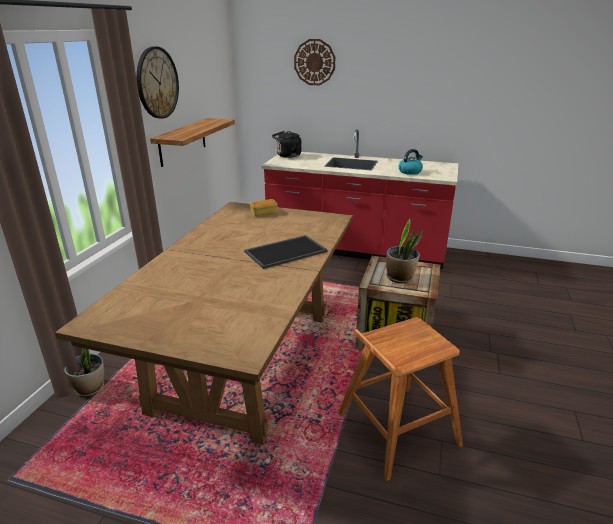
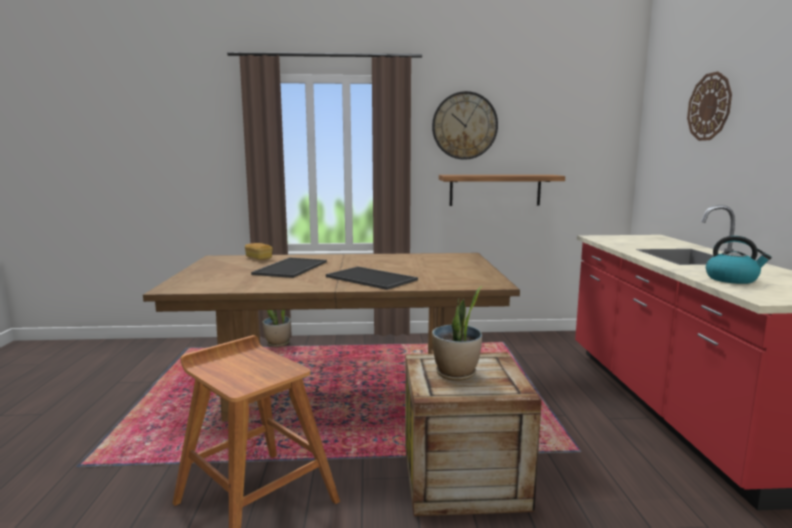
camera: 70 degrees right, 15 degrees down
(205, 281) = (290, 268): none -> tray
(264, 213) = (463, 263): bread -> bread (259, 258)
(287, 156) = (639, 237): black kettle -> none

